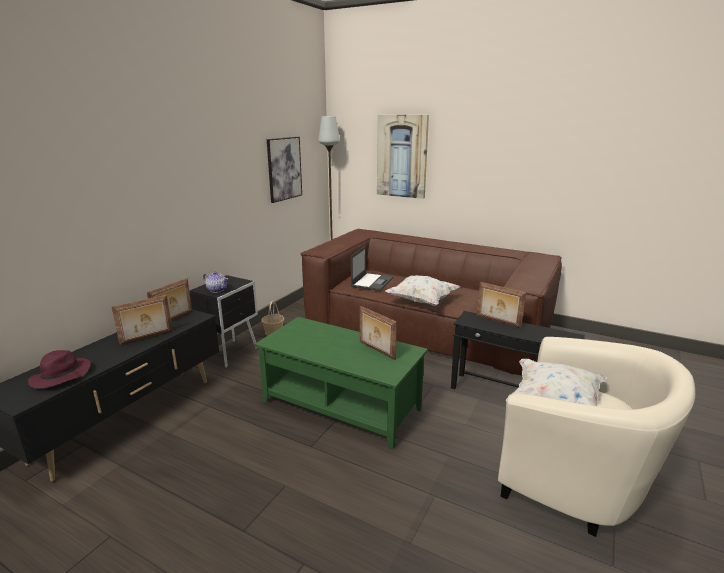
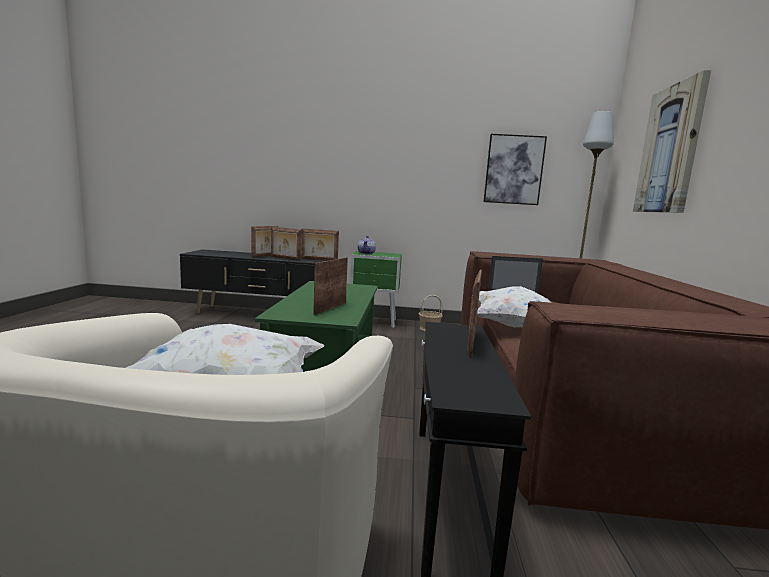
camera: 65 degrees right, 10 degrees down
(61, 377) = (224, 254): purple hat -> none
(113, 348) = (265, 256): none -> picture frame
(231, 353) = (374, 322): black nightstand -> green nightstand

